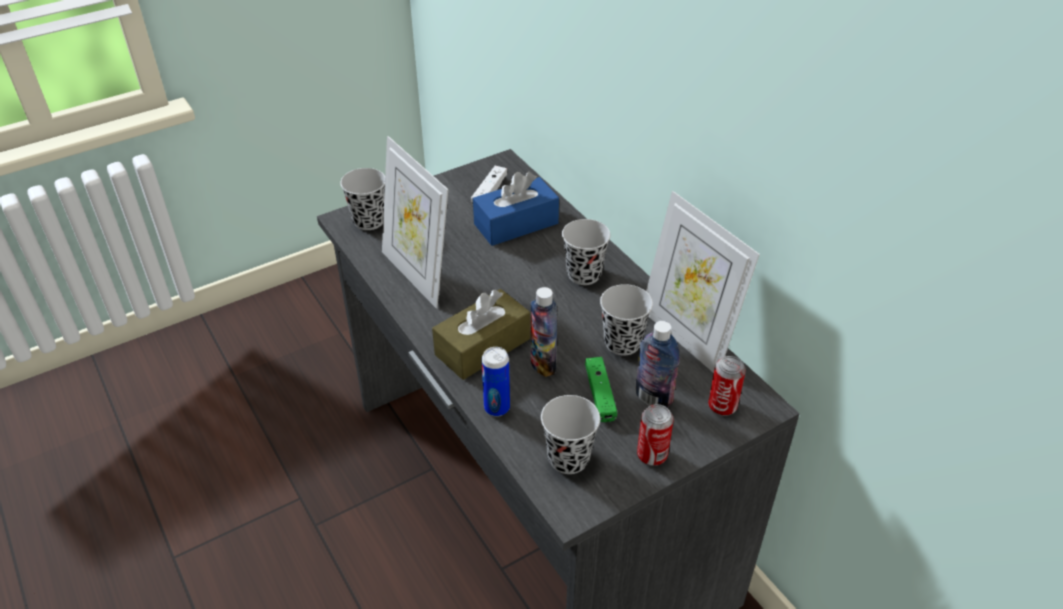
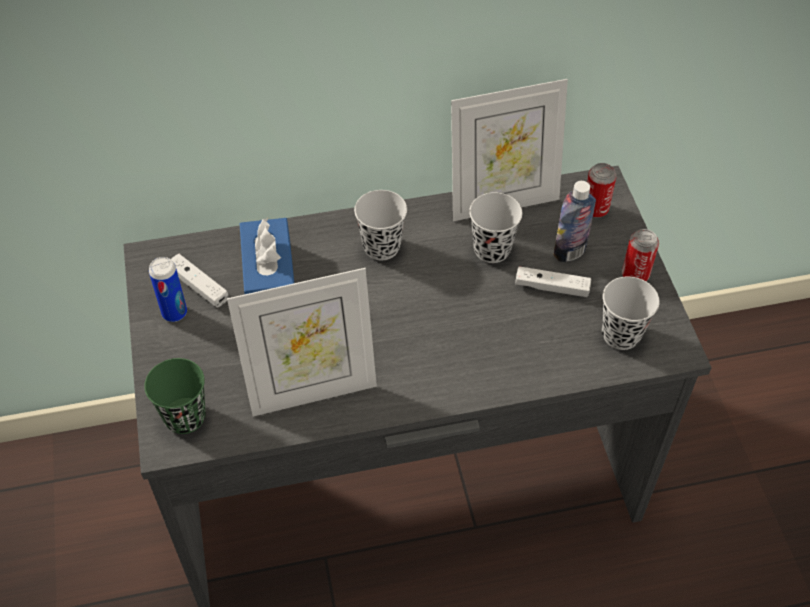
camera: 70 degrees left, 10 degrees up
(369, 221) = (185, 417): black cup -> green cup
(482, 347) = (452, 360): brown tissue box -> none
(497, 408) = (541, 371): can -> can (174, 313)
(543, 364) = (496, 318): bottle -> none
(600, 394) = (552, 287): green game controller -> white game controller

